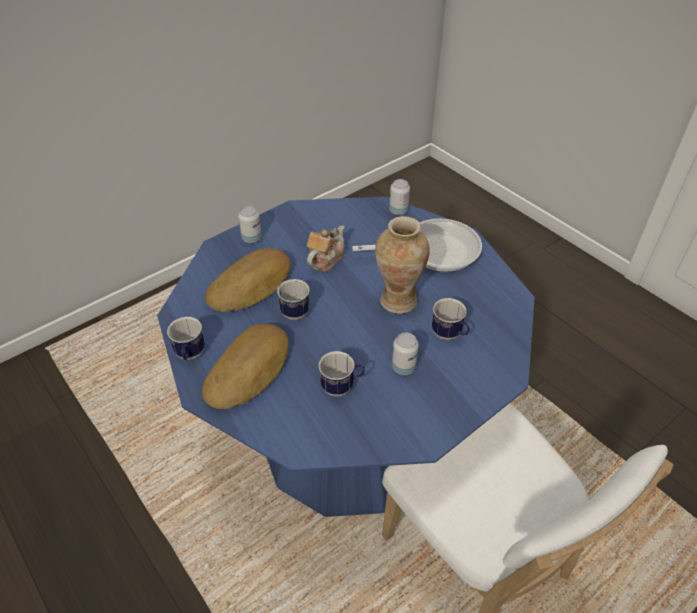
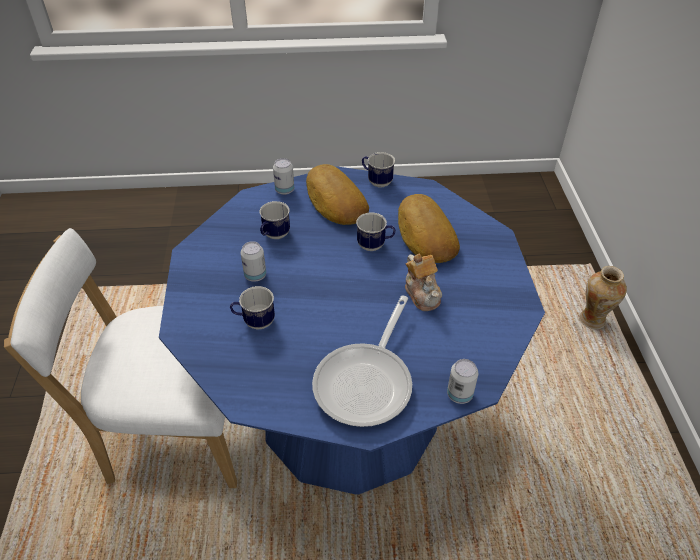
camera: 125 degrees right, 0 degrees up
(251, 238) = (494, 259): can -> can (284, 190)
(398, 300) = (325, 313): vase -> vase (593, 321)

